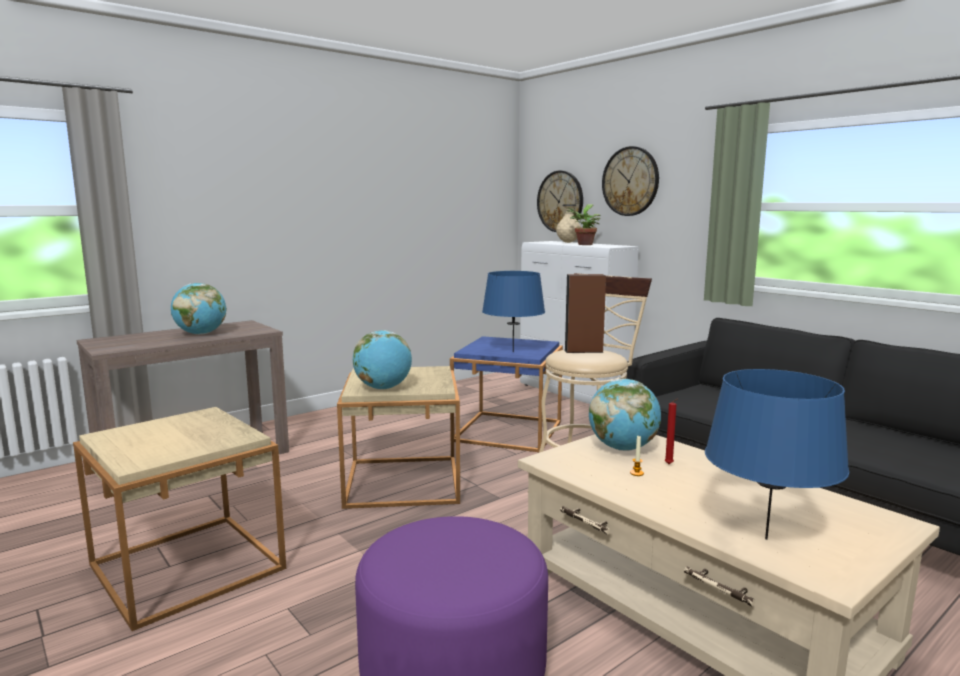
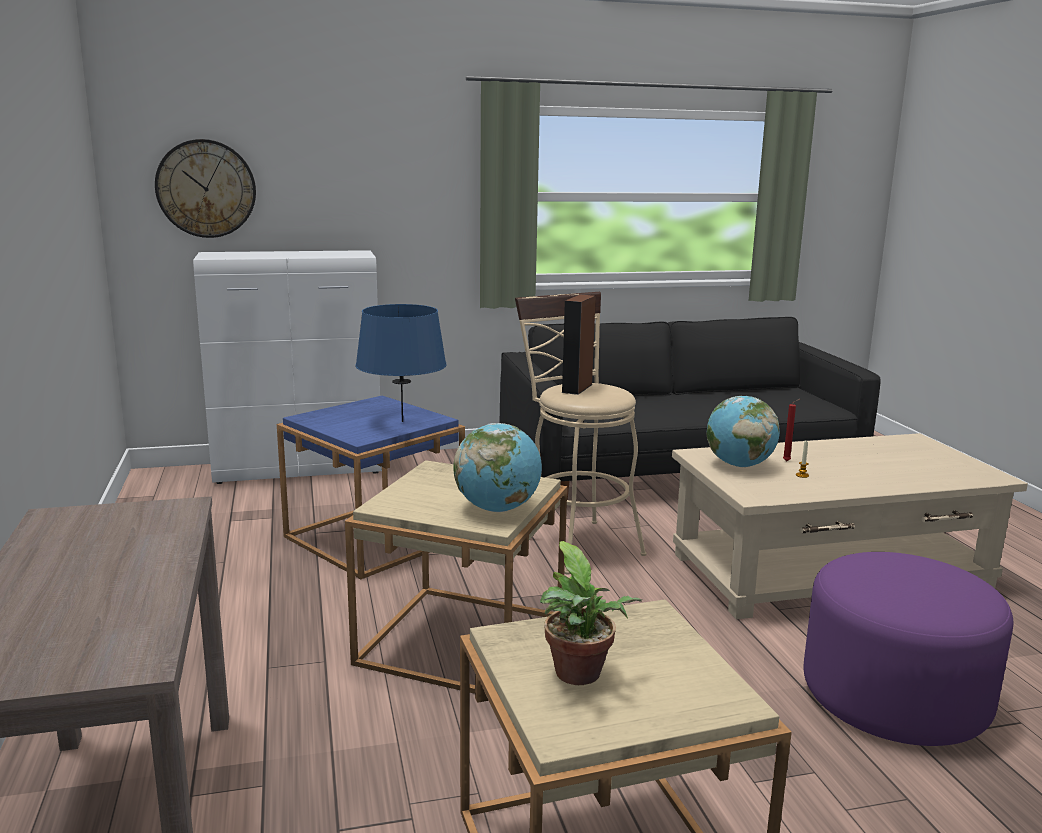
camera: 65 degrees left, 5 degrees up
(201, 334) = (109, 560): globe -> none
(568, 242) = (255, 253): beige vase -> none
(584, 244) = (307, 255): potted plant -> potted plant (580, 676)
(630, 181) = (342, 162): wall clock -> none
(766, 538) = (935, 474): blue table lamp -> none

